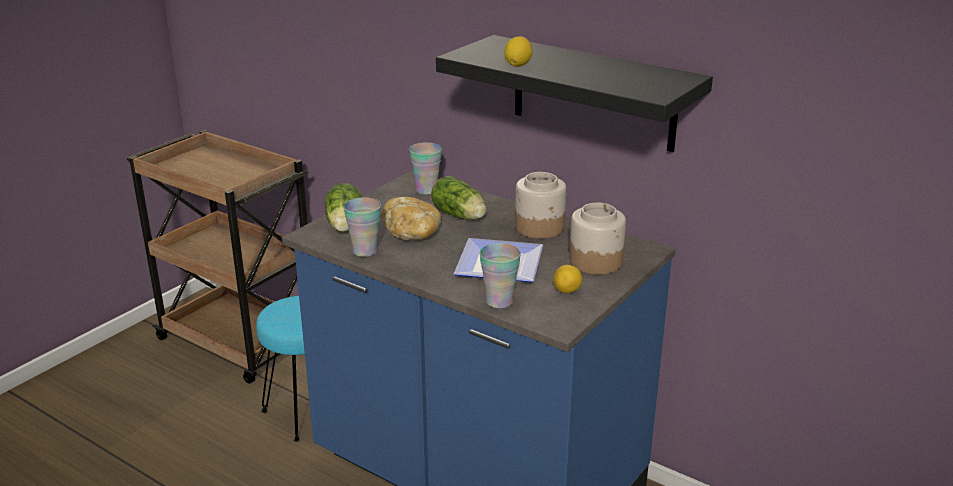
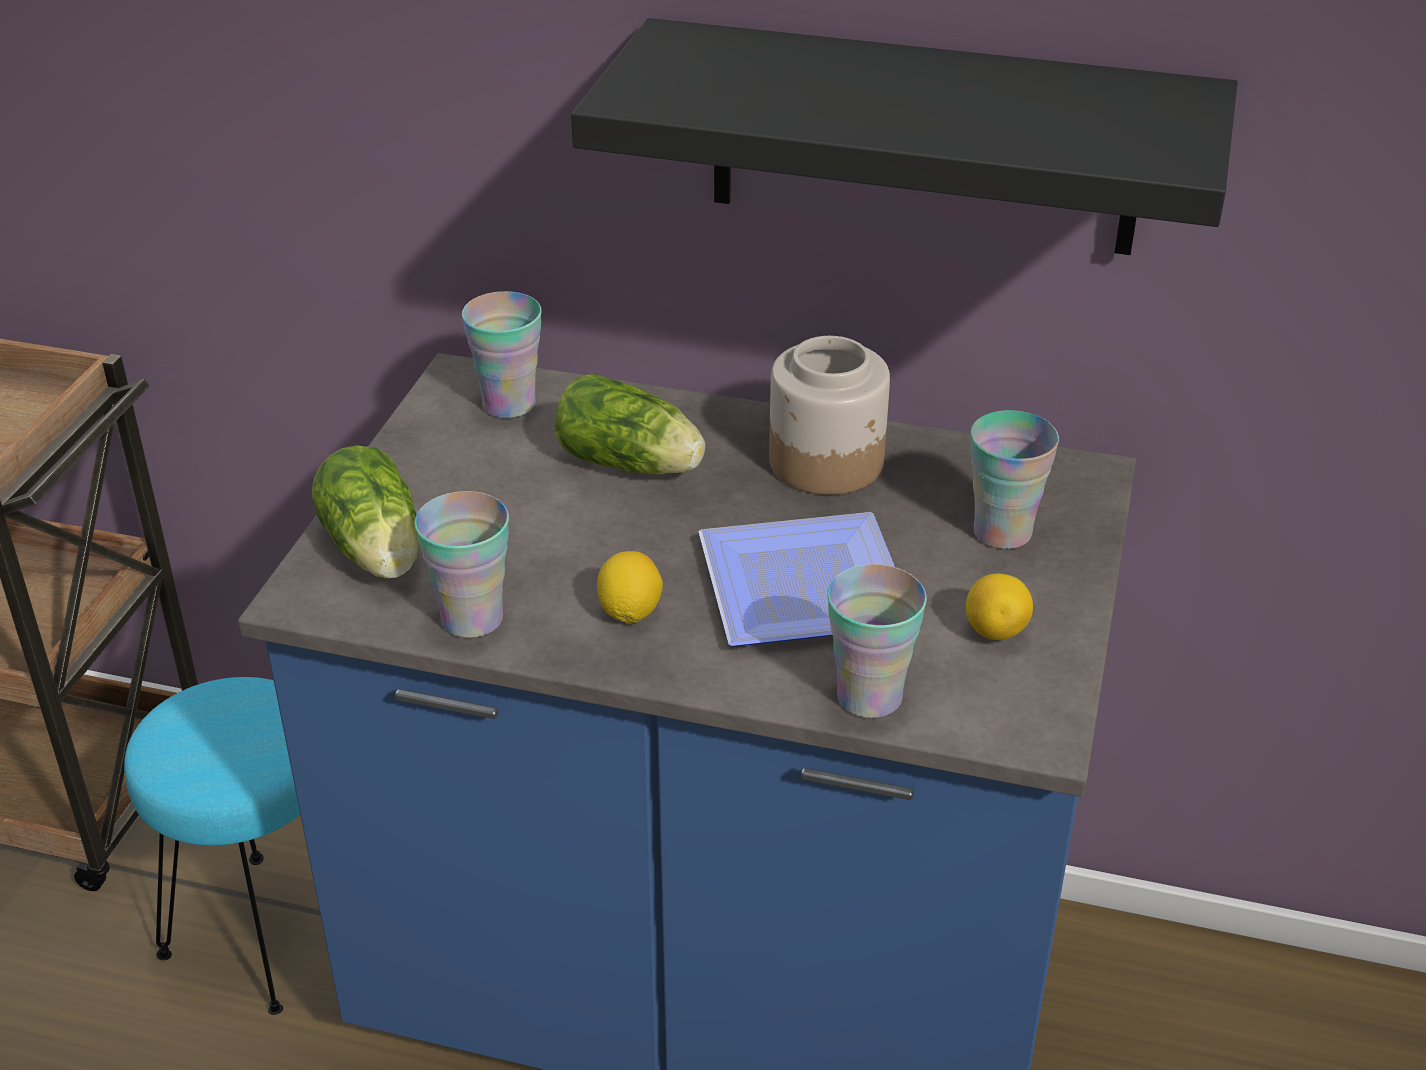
camera: 20 degrees left, 10 degrees up
(412, 233) = (552, 539): bread -> none
(517, 65) = (791, 112): lemon -> lemon (630, 612)
(596, 261) = (1002, 532): jar -> cup

